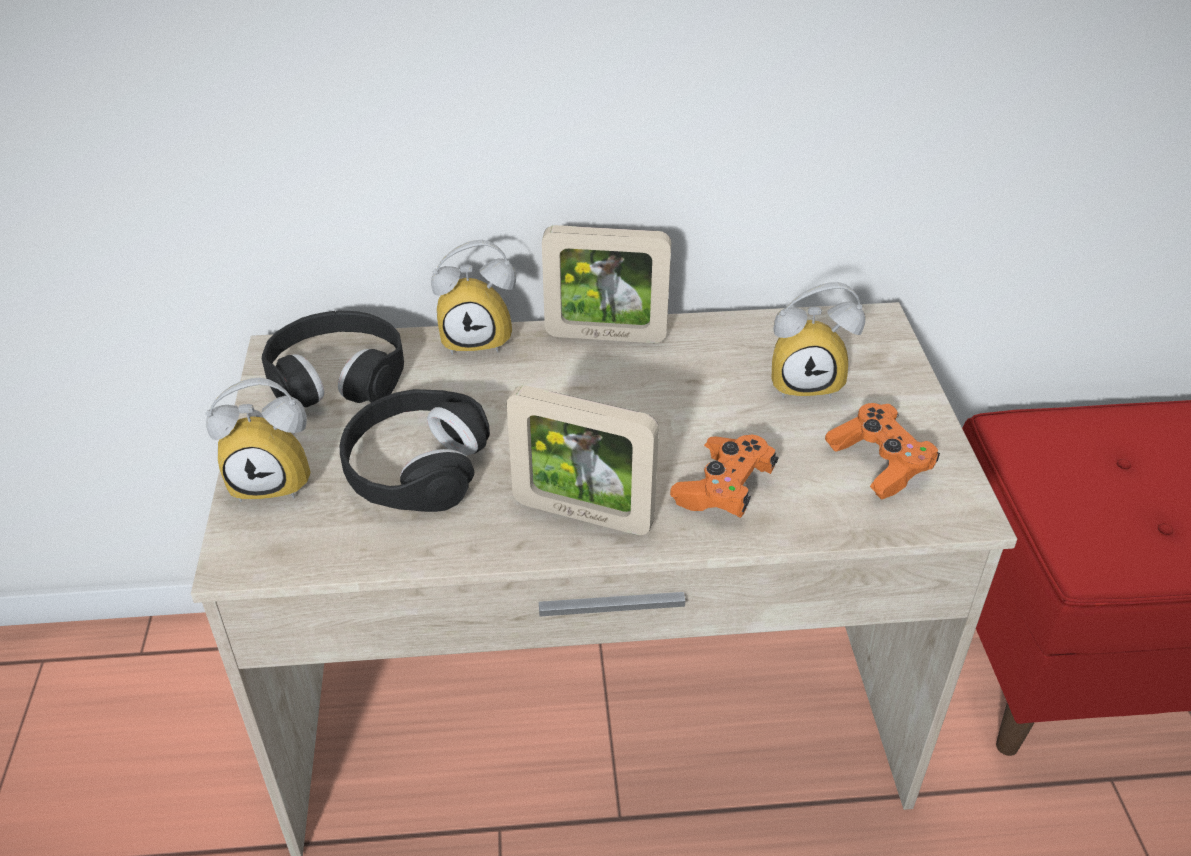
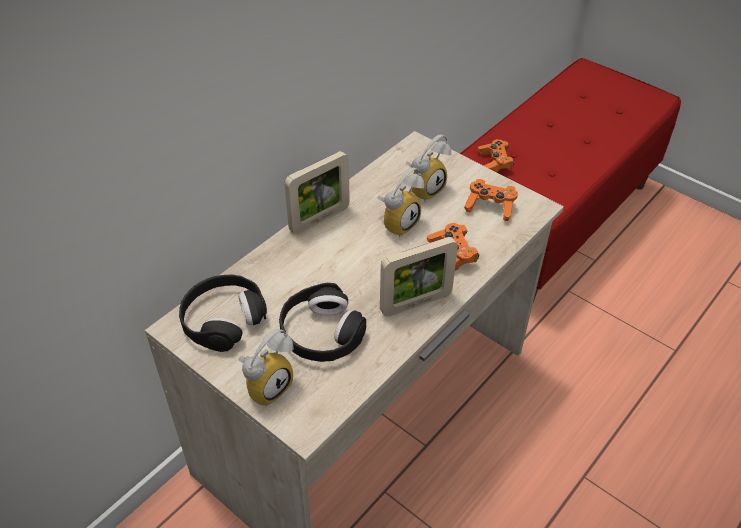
camera: 45 degrees left, 5 degrees up
(479, 338) = (264, 256): alarm clock -> alarm clock (398, 222)
(1068, 453) = (494, 163): none -> orange game controller

